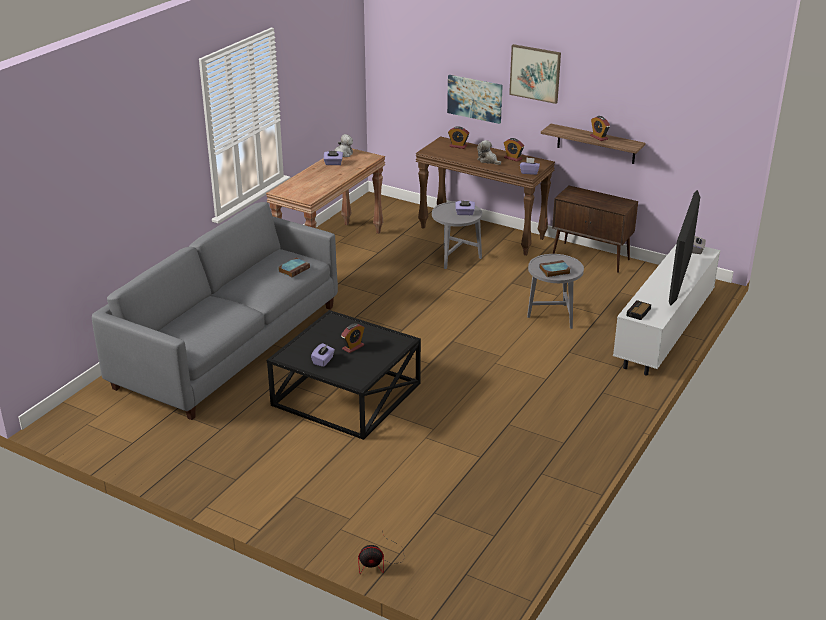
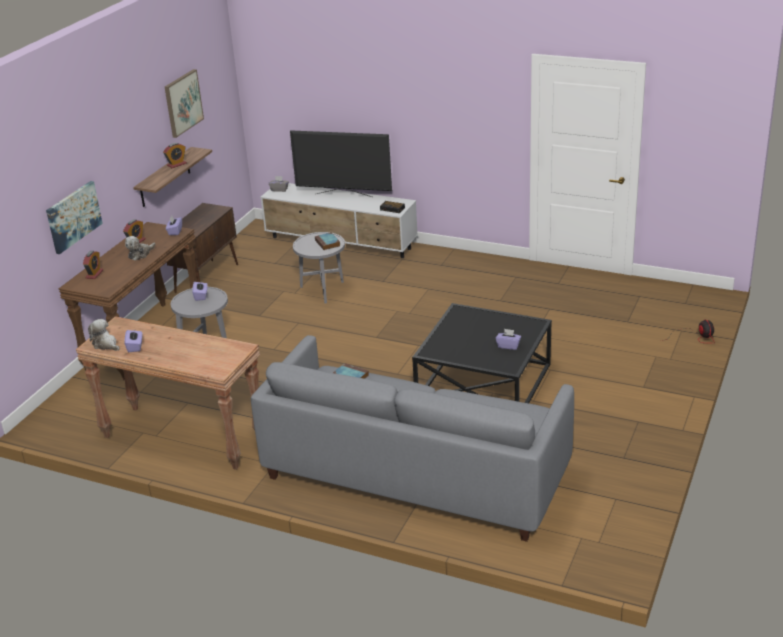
camera: 95 degrees left, 0 degrees up
(353, 347) = (478, 334): alarm clock -> none
(535, 73) = (110, 146): picture -> picture (183, 103)

